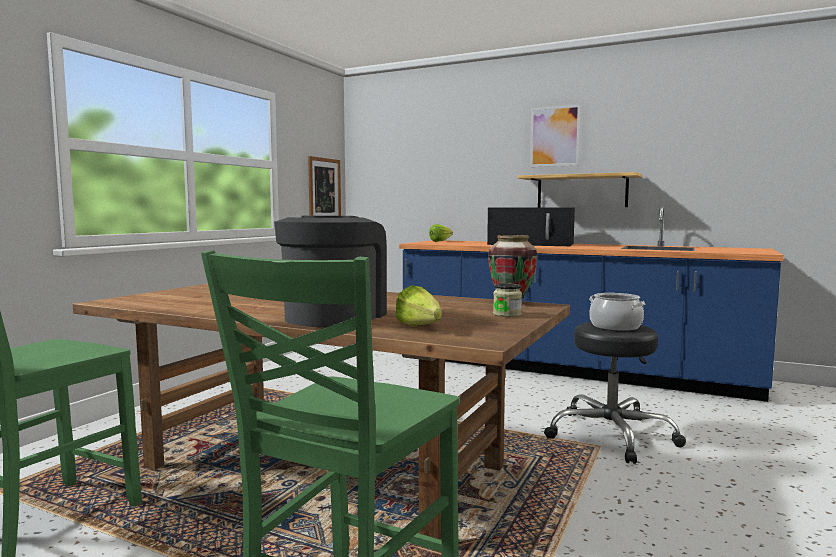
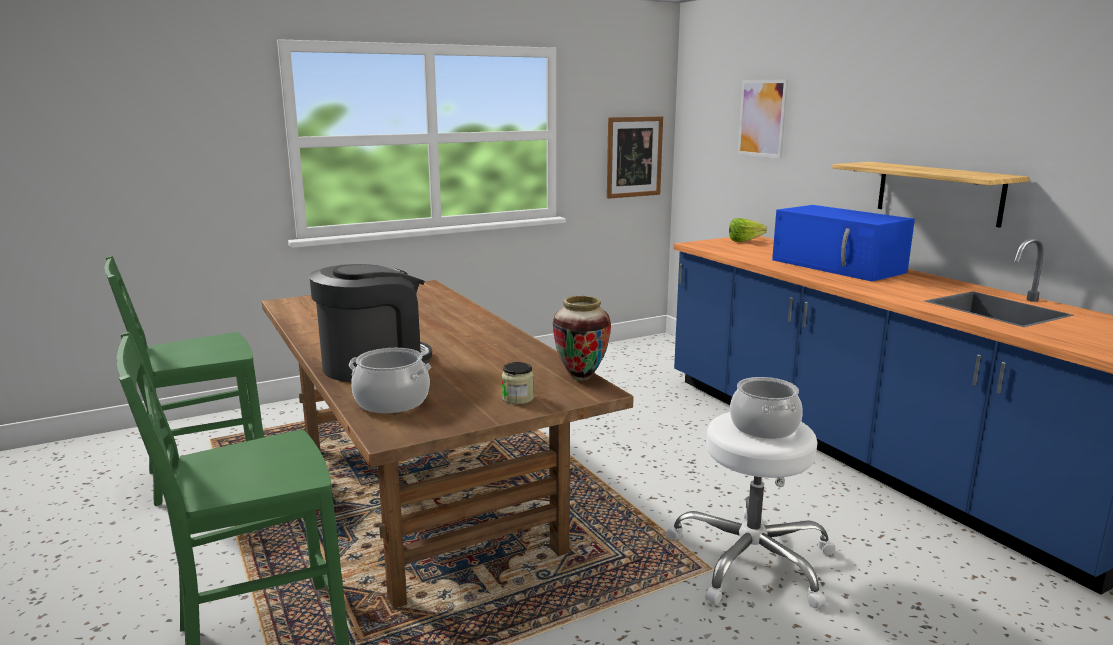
camera: 35 degrees right, 10 degrees up
(421, 328) = (392, 401): lettuce -> cooking pot
(532, 244) = (839, 266): black microwave -> blue microwave
(554, 136) = (911, 102): picture -> picture (762, 118)
(611, 435) = (752, 560): black stool -> white stool

